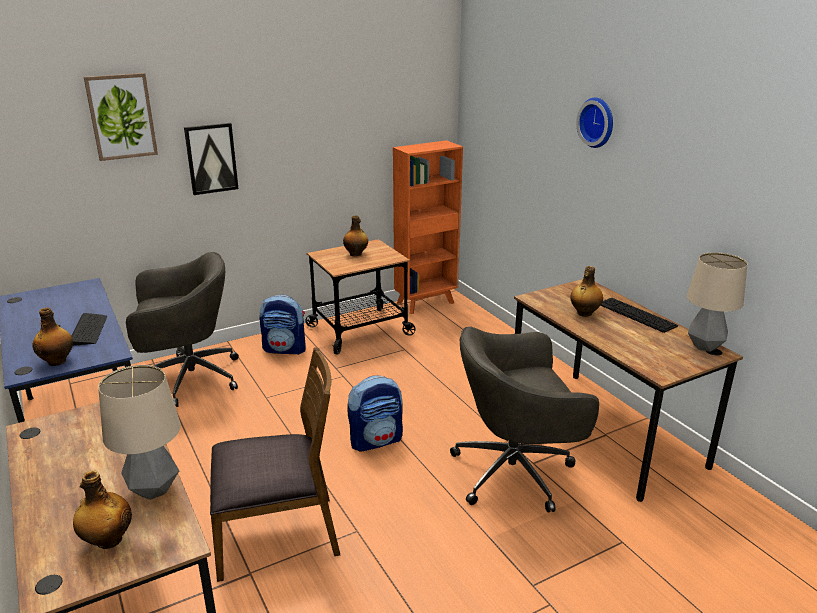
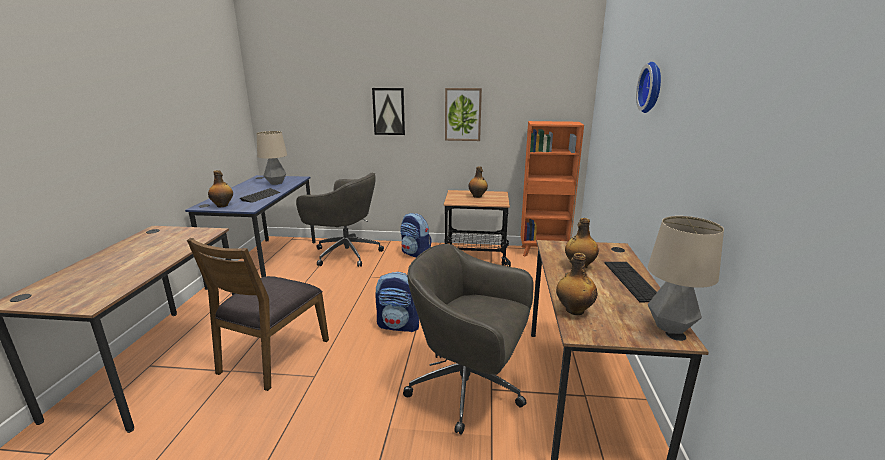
camera: 35 degrees right, 5 degrees down
(108, 540) = (75, 289): bottle -> bottle (574, 310)
(121, 116) = (335, 76): picture -> picture (463, 114)
(153, 489) = (137, 274): table lamp -> table lamp (276, 183)
(278, 534) = (273, 355): brown chair -> brown chair turned 90 degrees clockwise

